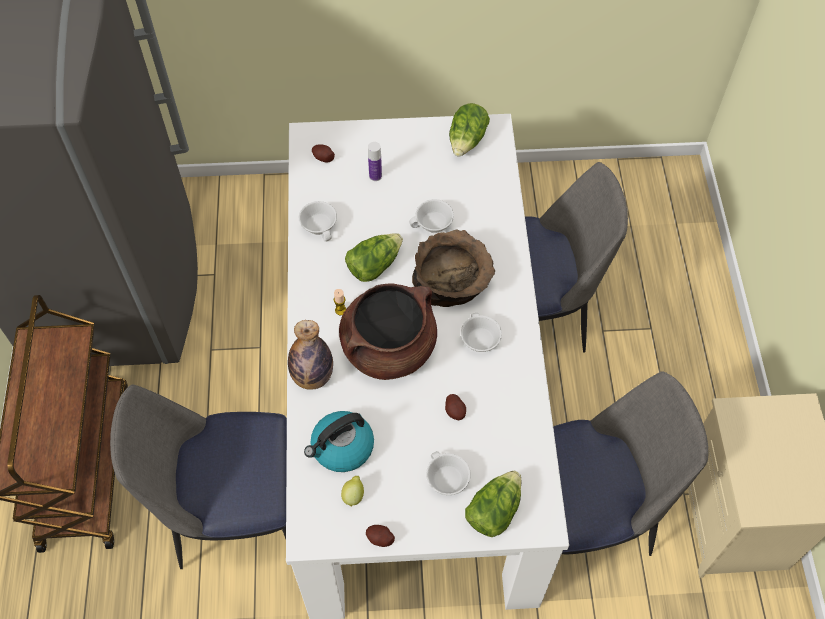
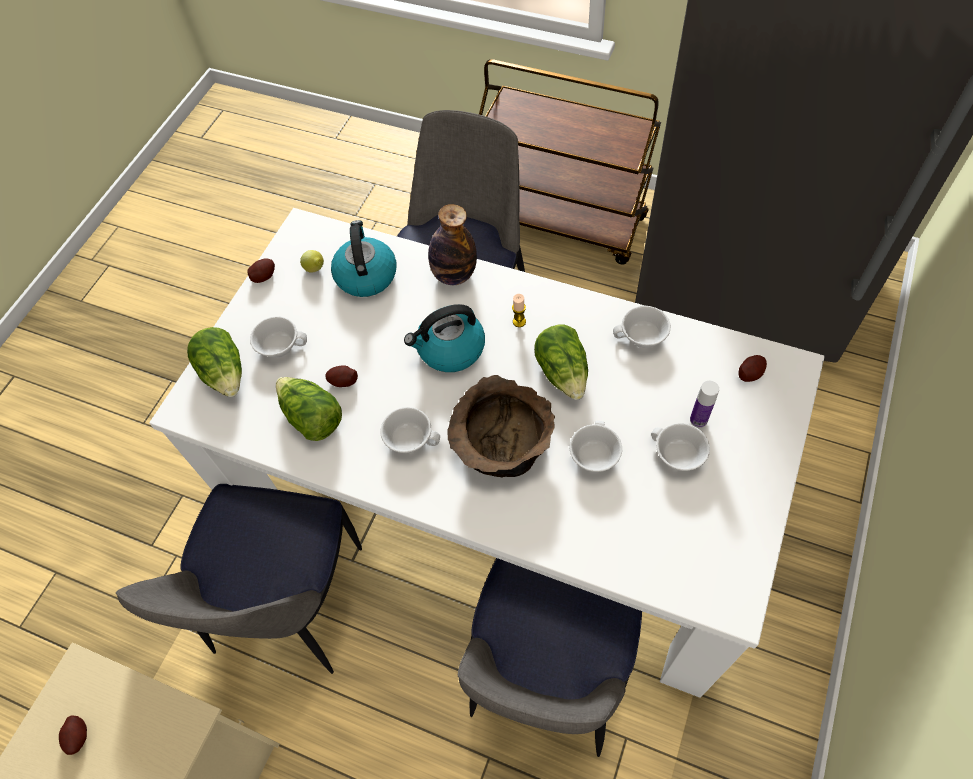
camera: 120 degrees right, 0 degrees up
(389, 347) = (450, 349): brown cooking pot -> kettle
(410, 180) = (676, 456): none -> white cup
(467, 140) = (722, 557): lettuce -> lettuce (311, 417)
(787, 477) = (78, 736): none -> potato

